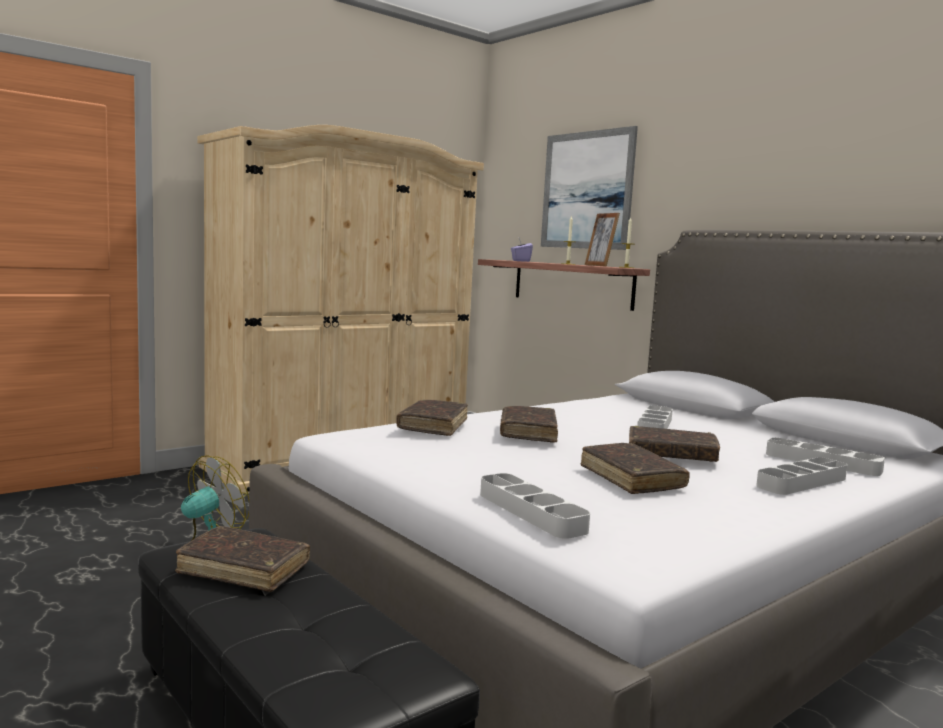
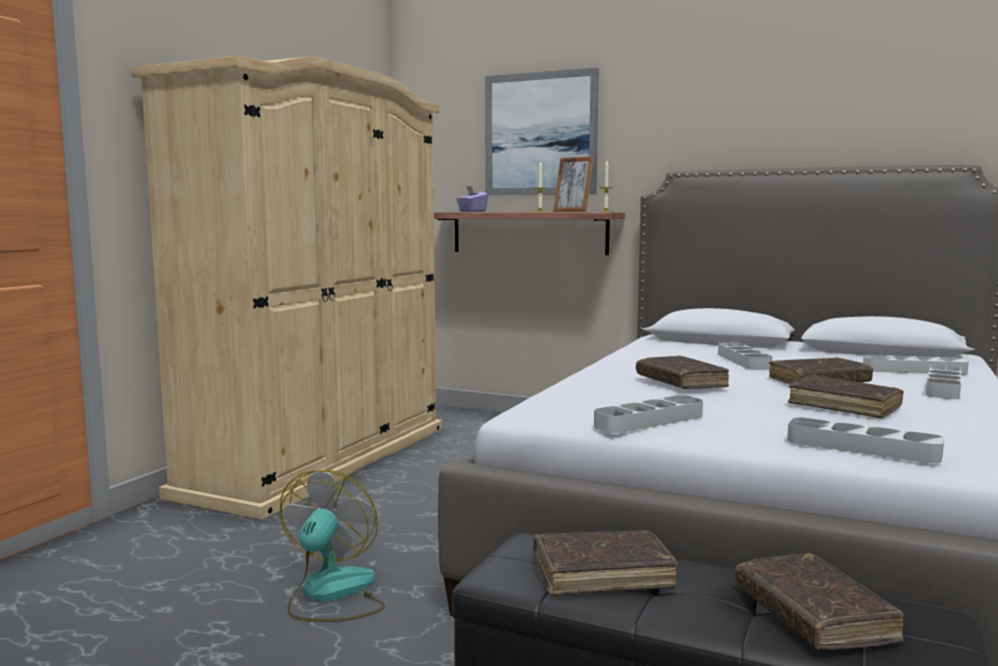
camera: 25 degrees left, 0 degrees up
(412, 456) = (649, 421): none -> grey tray
(433, 426) = (594, 390): brown book -> brown book (813, 616)

